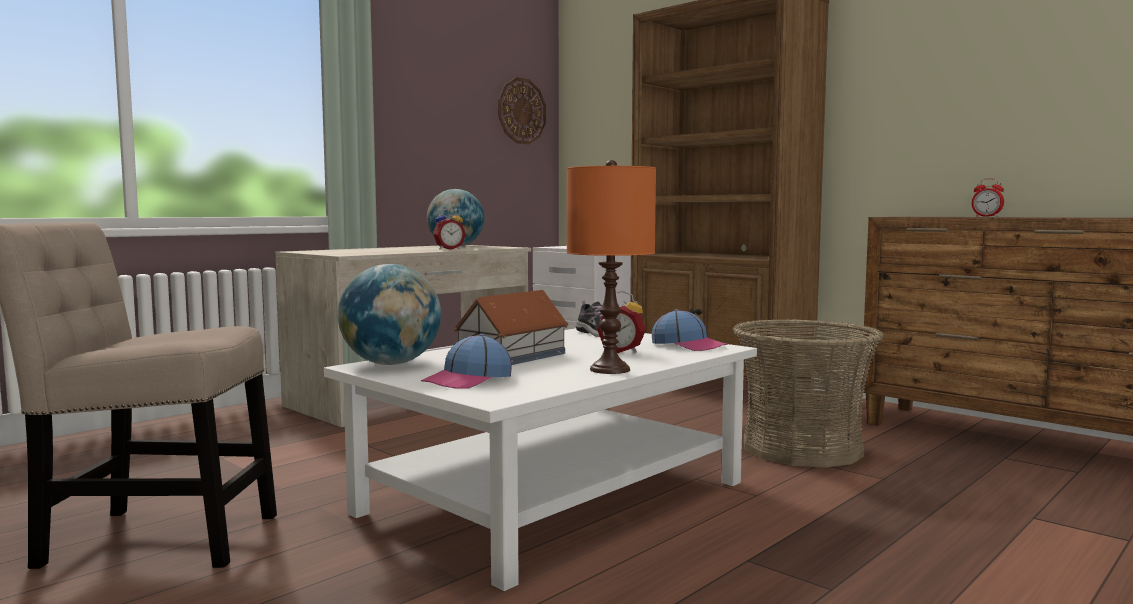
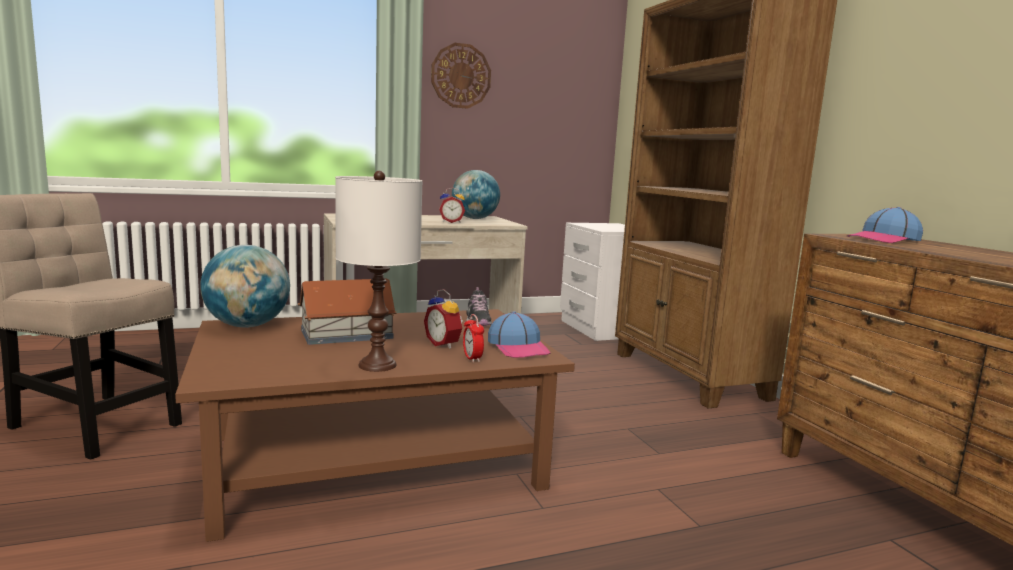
camera: 25 degrees right, 5 degrees up
(468, 379) = (251, 354): cap -> cap (883, 239)
(521, 111) = (577, 100): wall clock -> wall clock (461, 76)
(553, 497) = (375, 460): white coffee table -> brown coffee table
(609, 370) = (377, 365): orange table lamp -> white table lamp
(802, 448) = (666, 466): basket -> none
(987, 216) = (933, 250): alarm clock -> alarm clock (472, 358)

